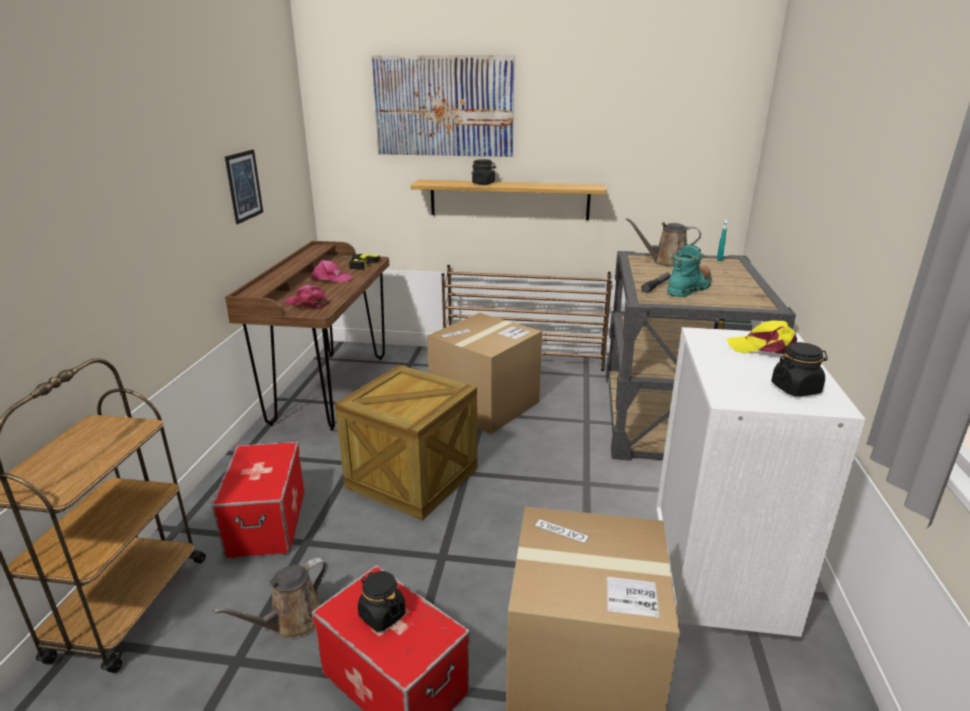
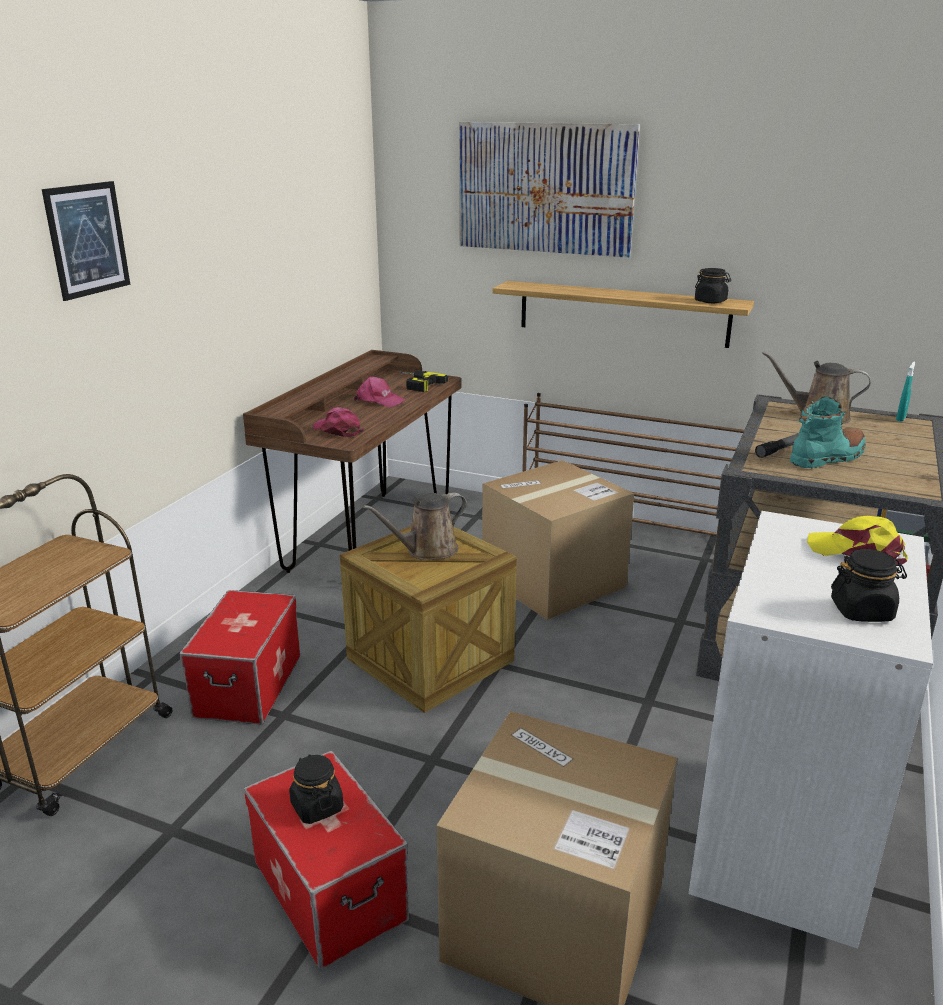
camera: 15 degrees right, 0 degrees up
(244, 186) = (282, 282): picture -> picture (87, 239)
(292, 621) = (241, 800): brown watering can -> brown watering can (427, 550)
(483, 183) = (587, 291): black jar -> black jar (710, 301)

